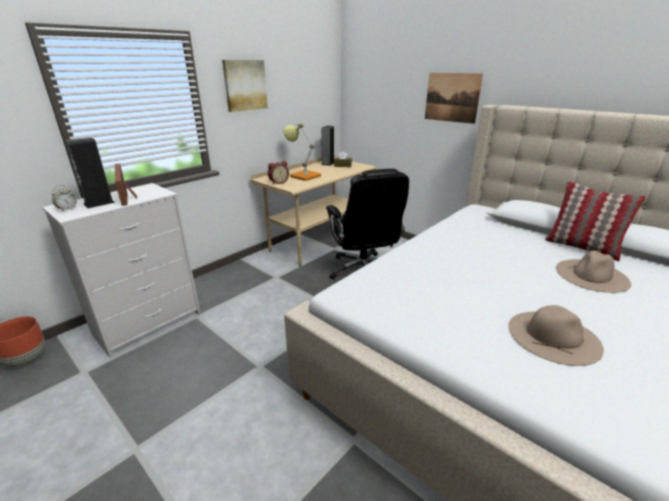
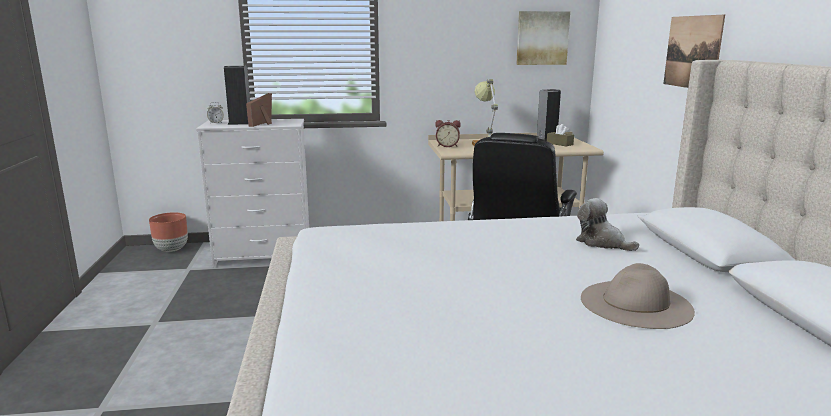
camera: 40 degrees right, 10 degrees down
(245, 85) = (437, 32): picture -> picture (542, 38)
(497, 237) = (602, 243): none -> plush toy
(553, 336) = (430, 315): beige hat -> none
(582, 247) = (712, 283): pillow -> none

